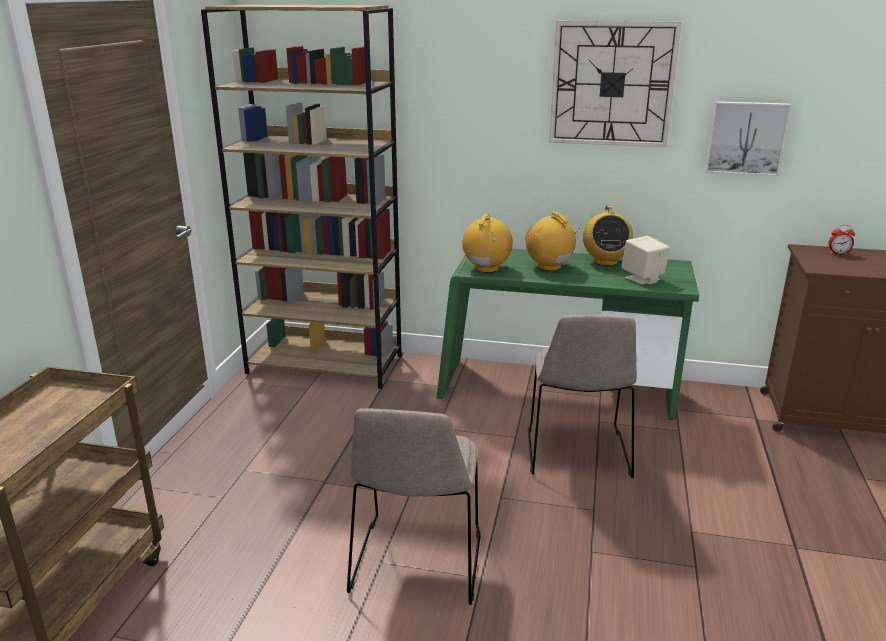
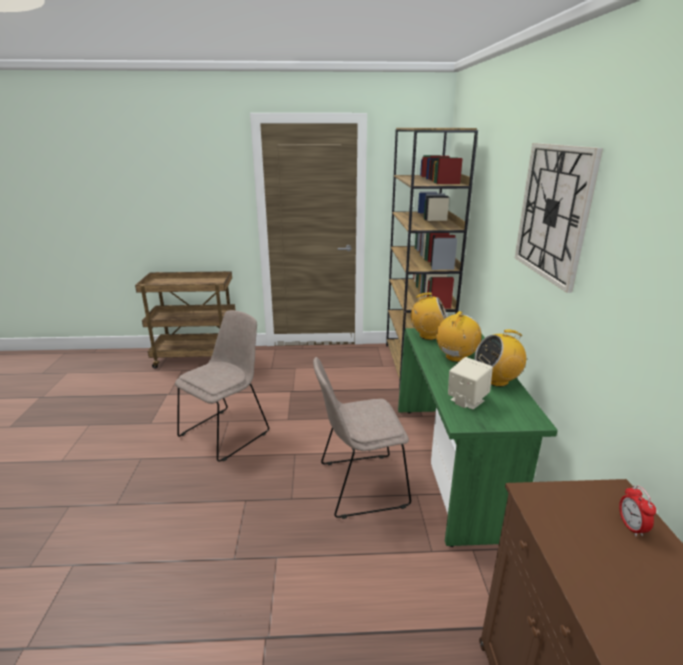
camera: 75 degrees right, 0 degrees up
(416, 565) = (226, 432): beige chair -> beige chair turned 135 degrees clockwise
(746, 138) = (627, 312): picture -> none

